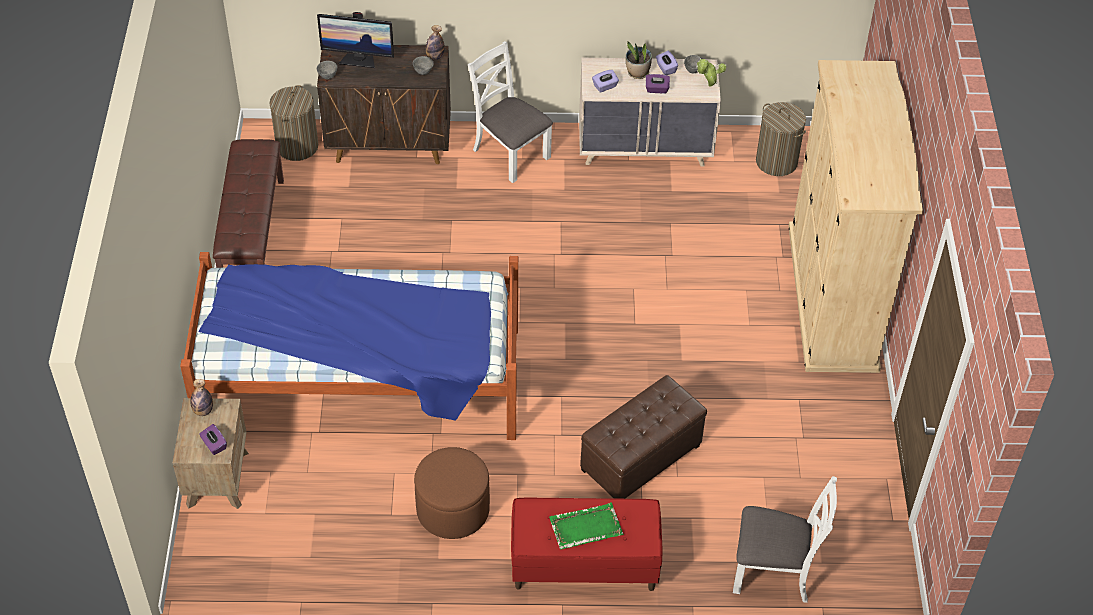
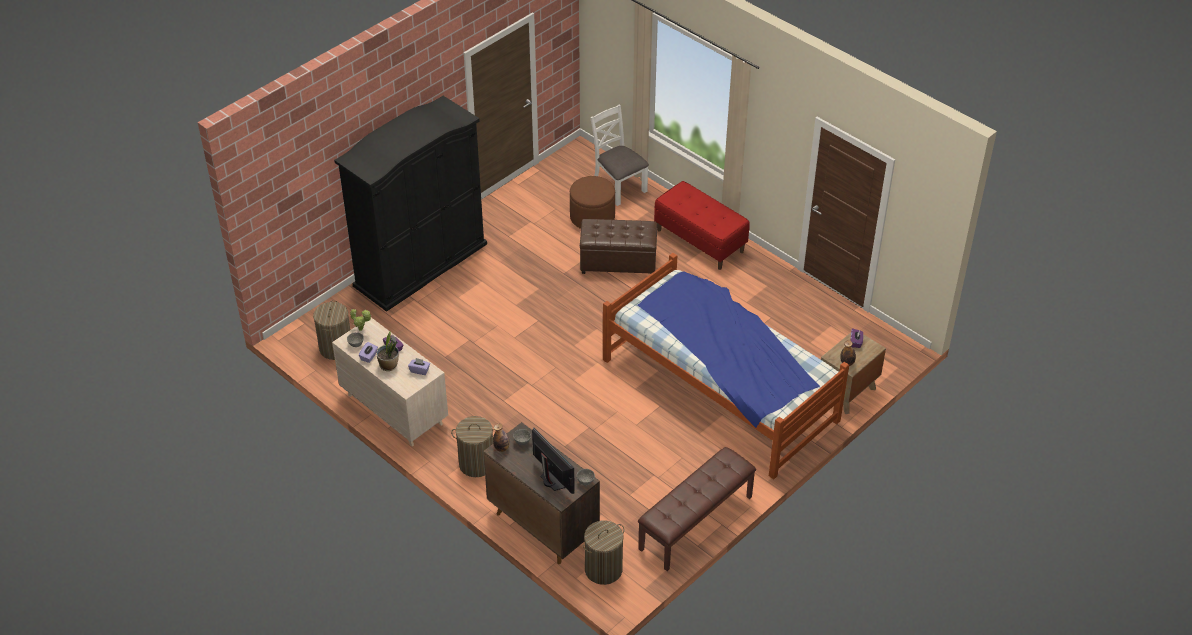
camera: 135 degrees left, 5 degrees down
(453, 509) = (737, 300): brown ottoman -> brown ottoman (592, 217)
(510, 153) = (476, 464): white chair -> laundry basket
(585, 527) = (703, 209): green tray -> none
(832, 297) = (420, 265): beige wardrobe -> black wardrobe

